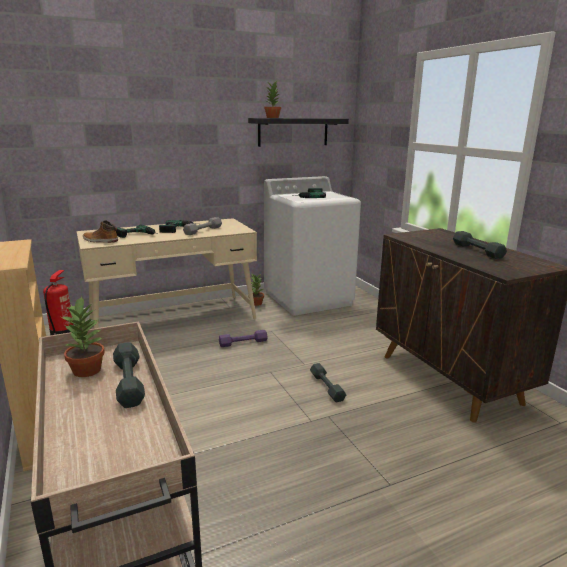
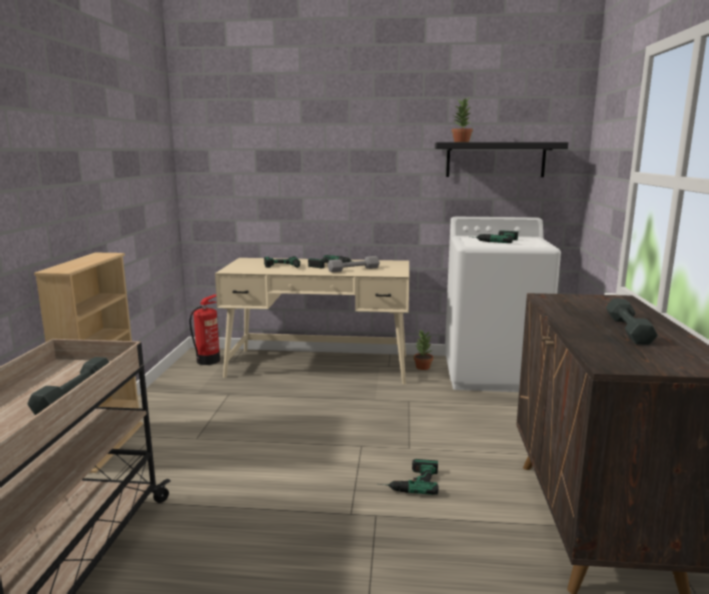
camera: 30 degrees right, 5 degrees down
(88, 370) = (63, 376): potted plant -> none
(100, 241) = (242, 268): boot -> none
(243, 342) = (364, 406): purple dumbbell -> none
(326, 387) = (408, 481): grey dumbbell -> power drill

